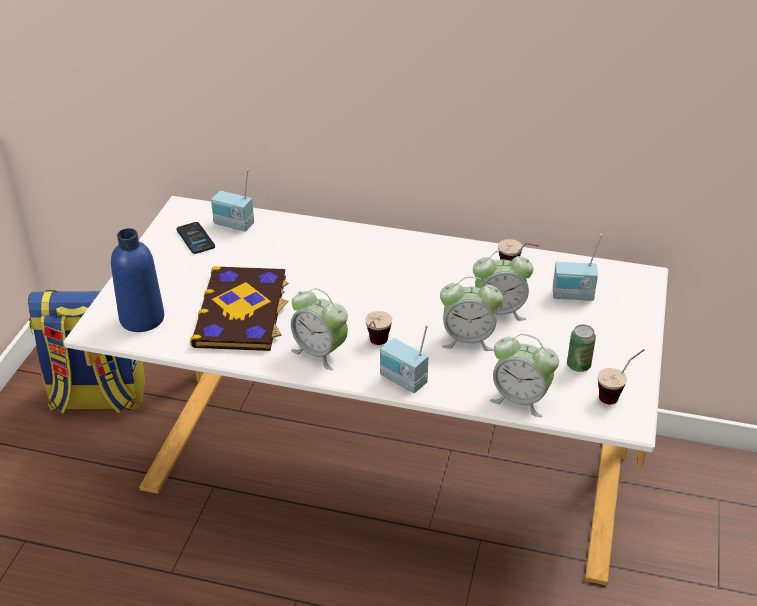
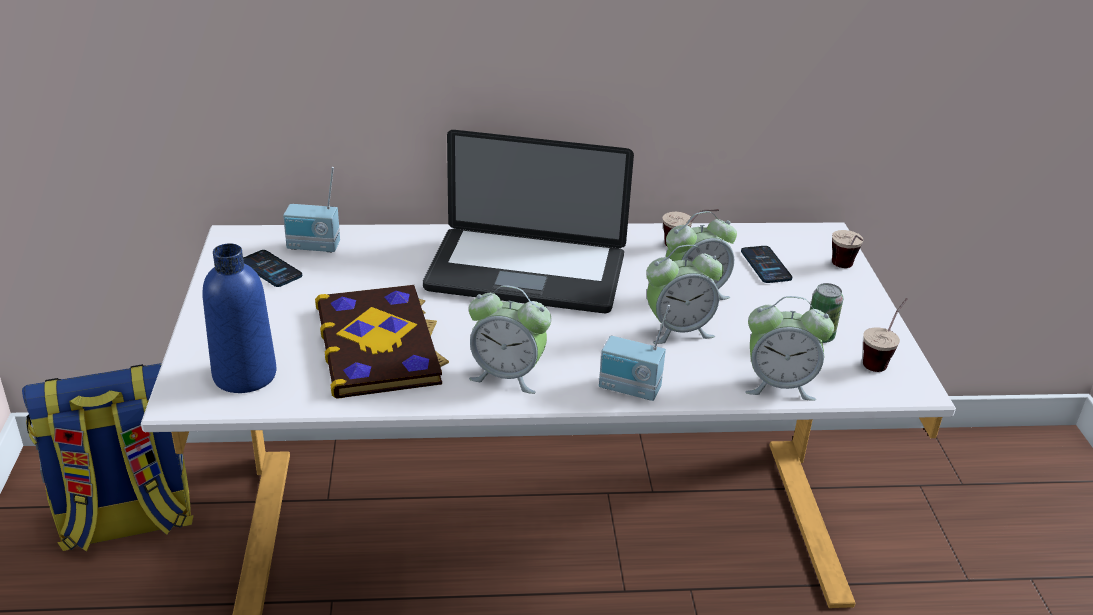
camera: 20 degrees left, 5 degrees down
(375, 346) = (572, 356): cup -> cup (845, 270)
(377, 272) = (526, 273): none -> laptop
(573, 296) = (765, 265): radio -> phone

